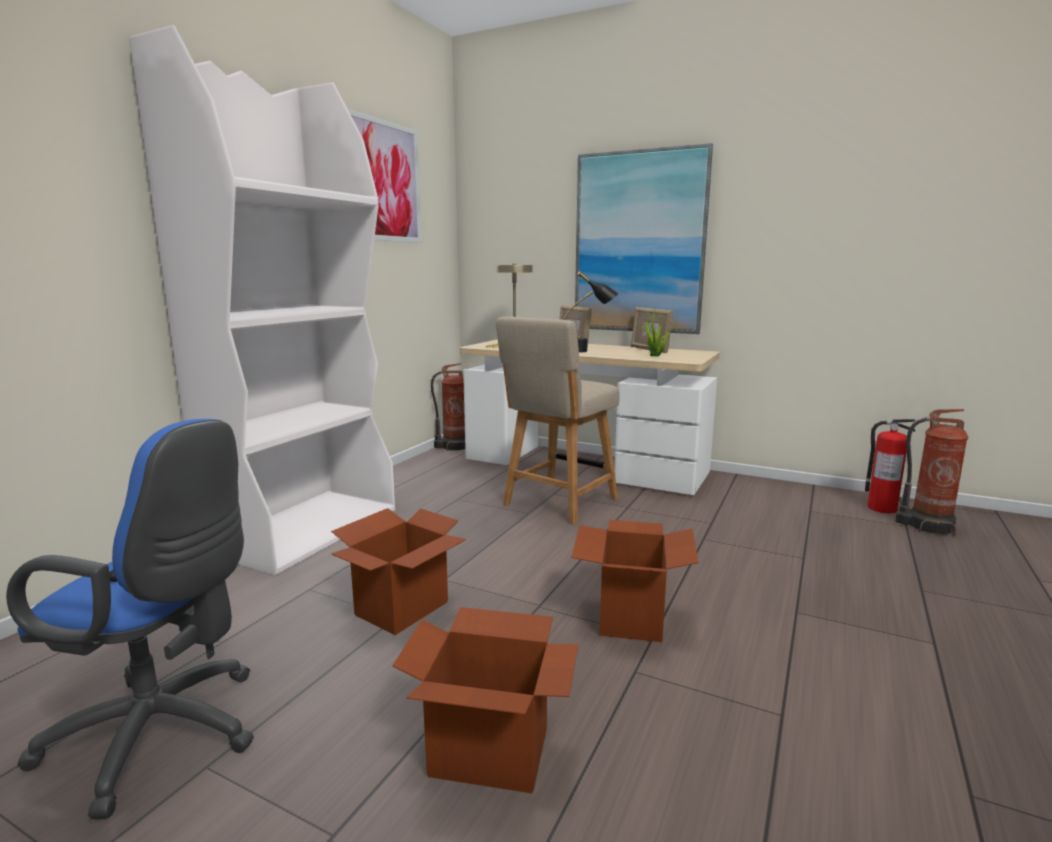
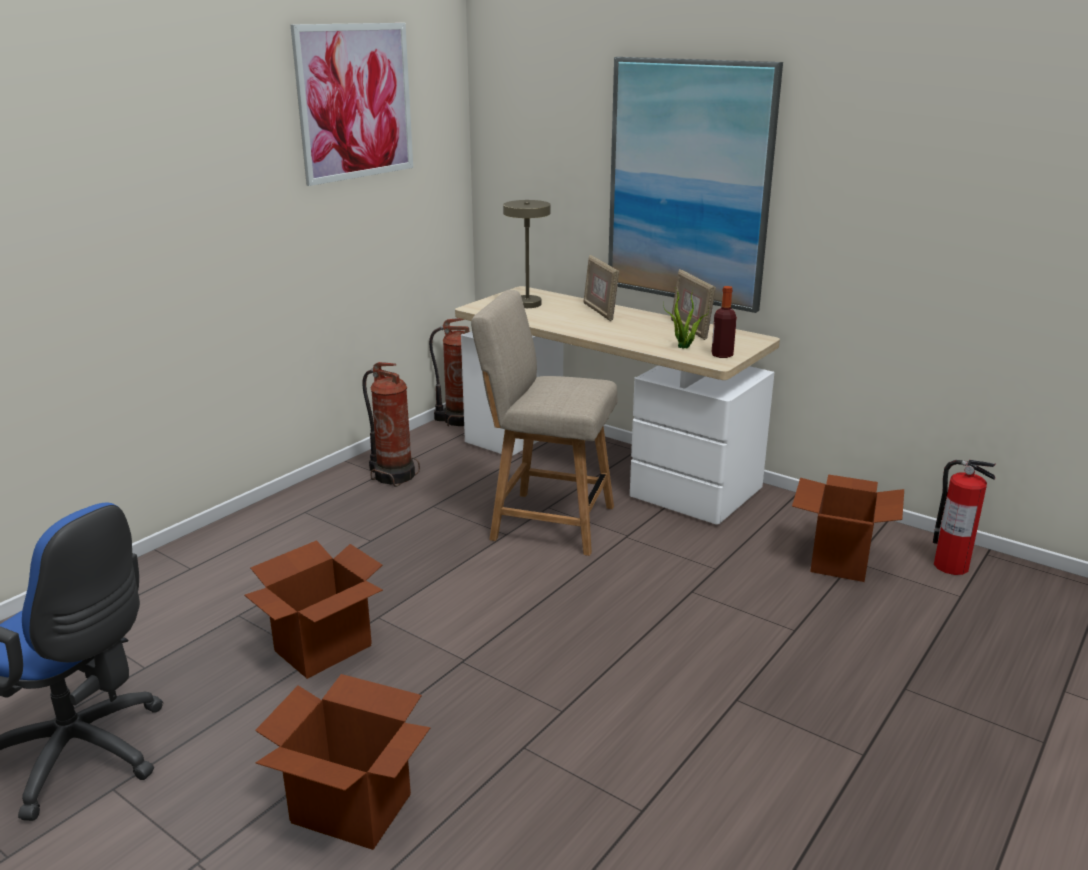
camera: 10 degrees right, 10 degrees up
(306, 530) = (254, 536): white bookcase -> none
(557, 503) = (546, 521): beige chair -> beige chair turned 60 degrees clockwise
(587, 351) = (607, 328): black table lamp -> none
(631, 617) = (552, 685): cardboard box -> cardboard box (839, 560)
(688, 358) = (722, 355): none -> bottle
(927, 526) = (988, 599): fire extinguisher -> fire extinguisher (393, 475)

